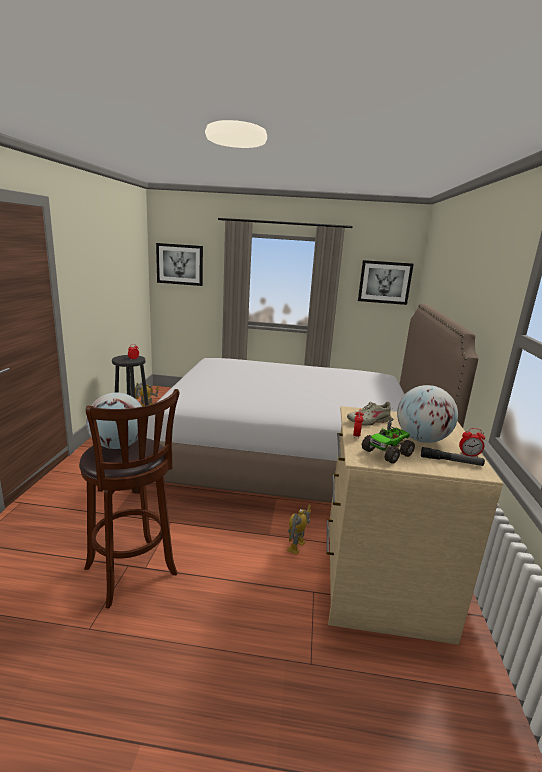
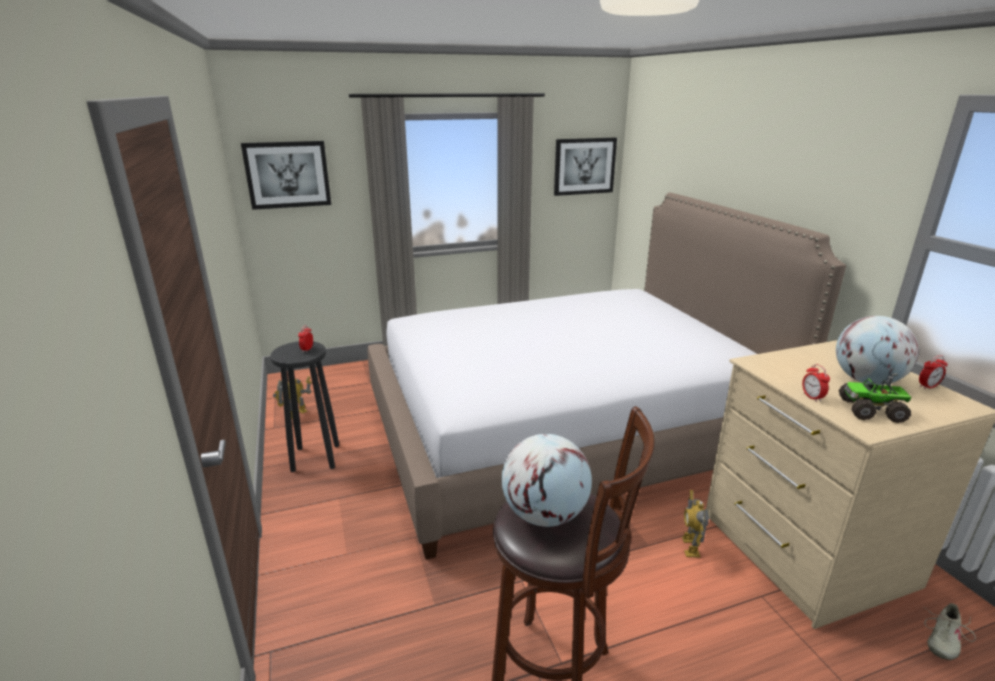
camera: 25 degrees left, 5 degrees up
(369, 421) = (789, 372): beige shoe -> beige shoe (942, 639)
(387, 452) = (872, 410): toy truck -> toy truck turned 75 degrees clockwise
(451, 461) = (929, 400): flashlight -> none

